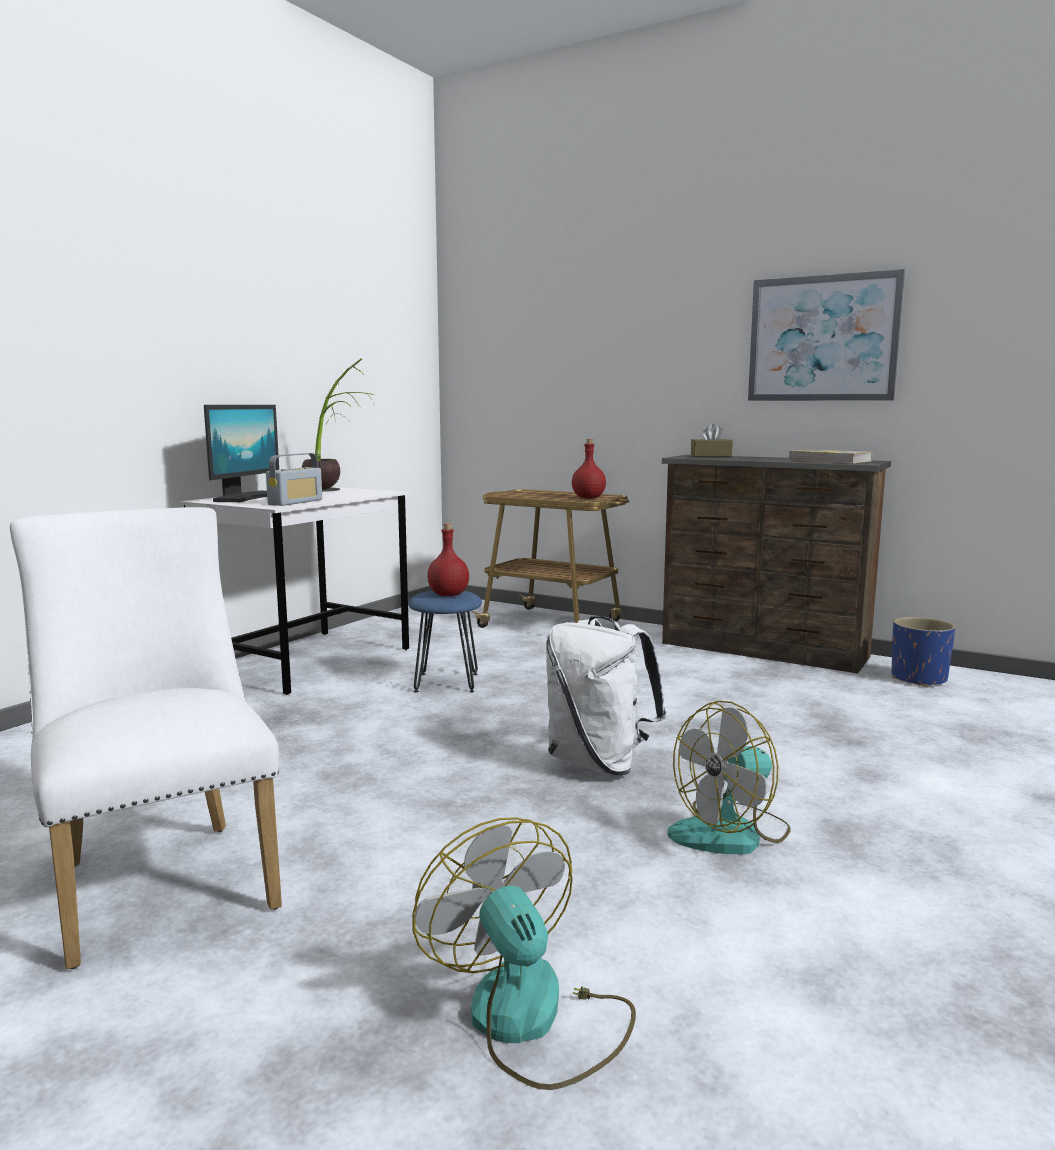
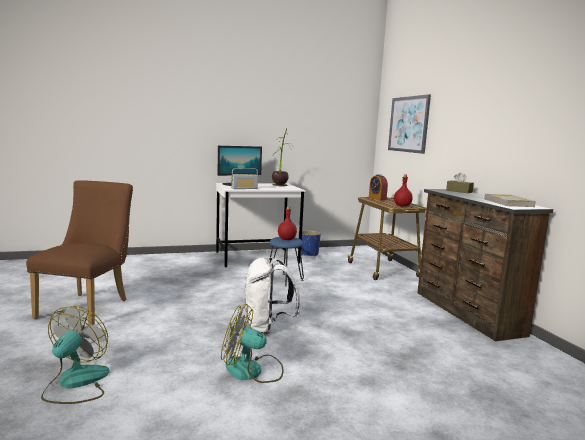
camera: 40 degrees right, 0 degrees up
(162, 878) = (88, 306): white chair -> brown chair
(516, 493) = (377, 198): none -> alarm clock
(822, 339) = (529, 124): picture -> picture (408, 124)
(918, 679) = (530, 357): blue planter -> blue planter (308, 254)

